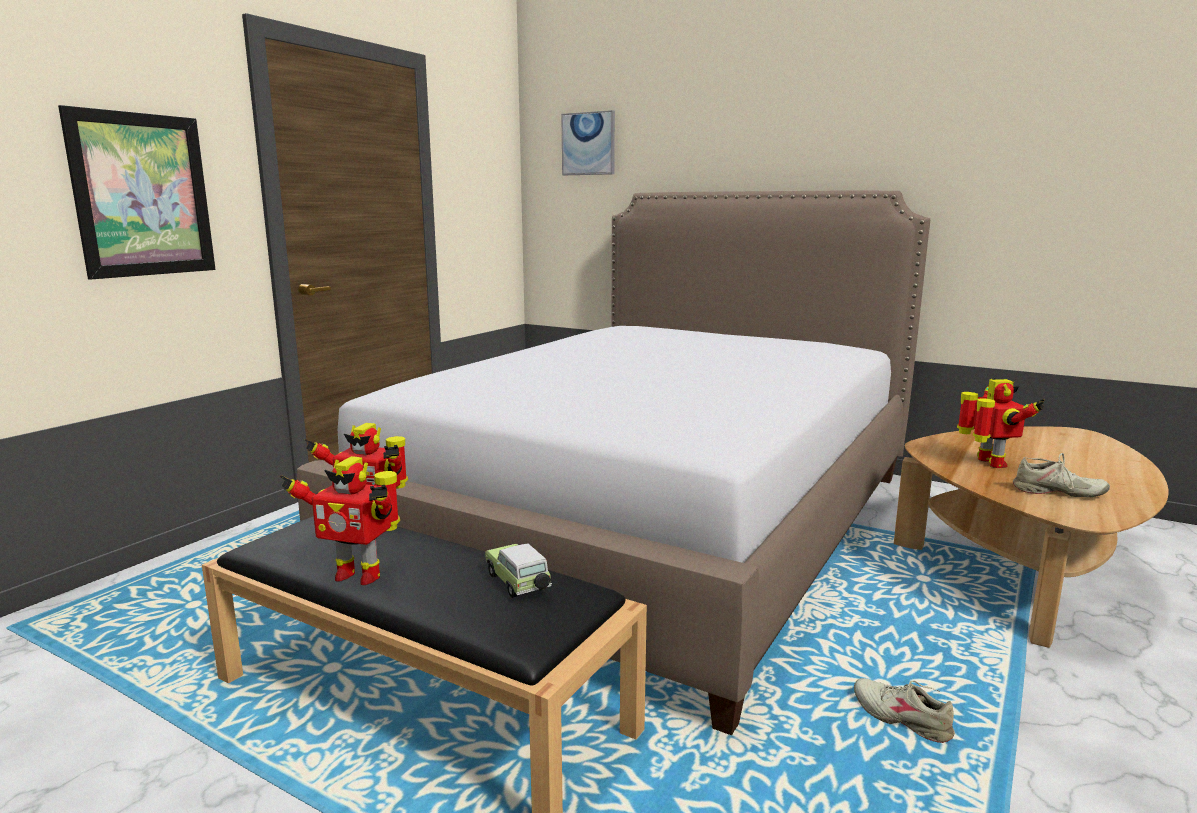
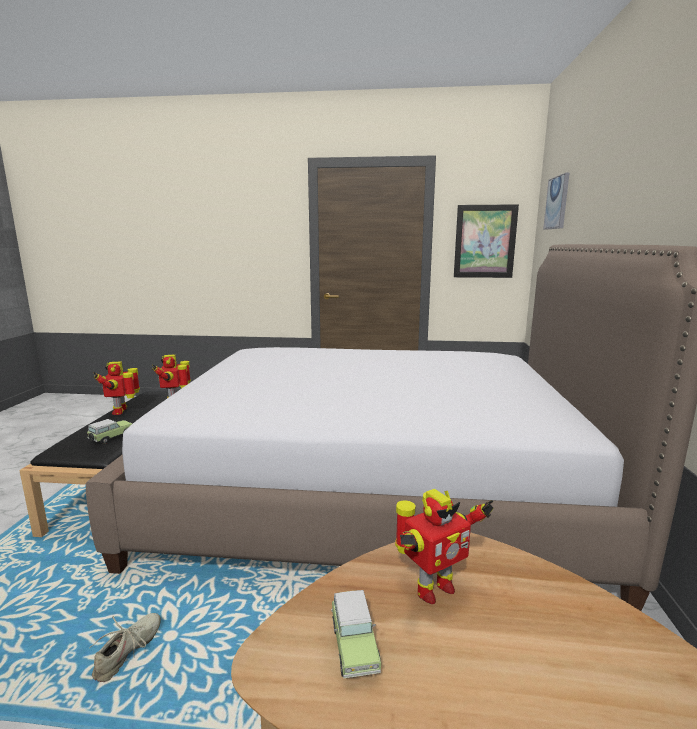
camera: 65 degrees right, 0 degrees up
(142, 195) = (251, 247): picture -> picture (485, 241)
(1057, 492) = (354, 645): beige shoe -> toy car

